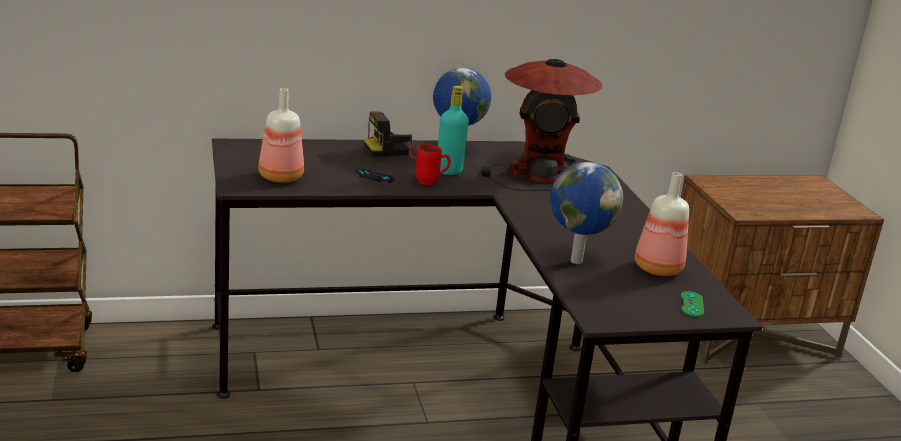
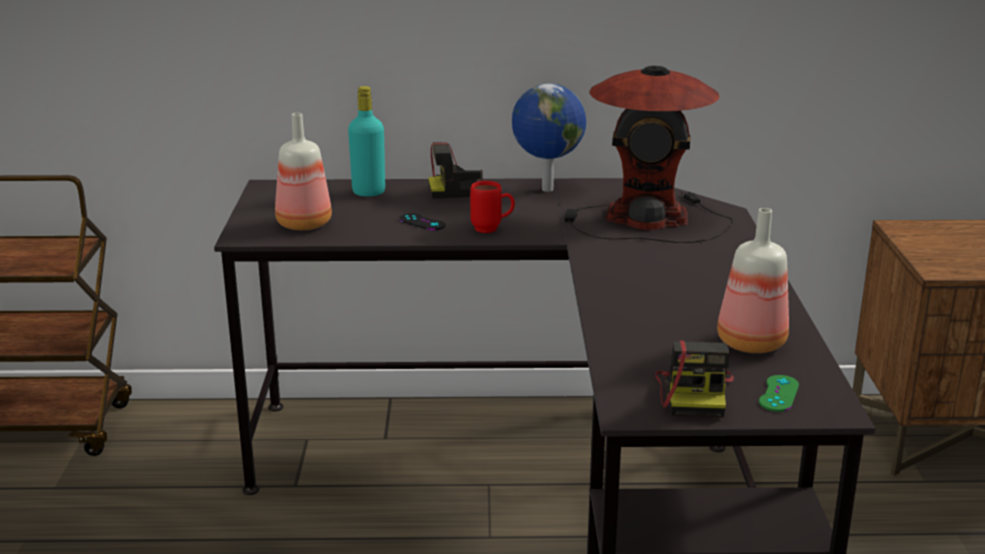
camera: 15 degrees right, 0 degrees up
(449, 171) = (523, 215): turquoise bottle -> turquoise bottle (368, 192)
(575, 260) = (636, 330): globe -> none
(636, 305) = (695, 393): none -> camera

